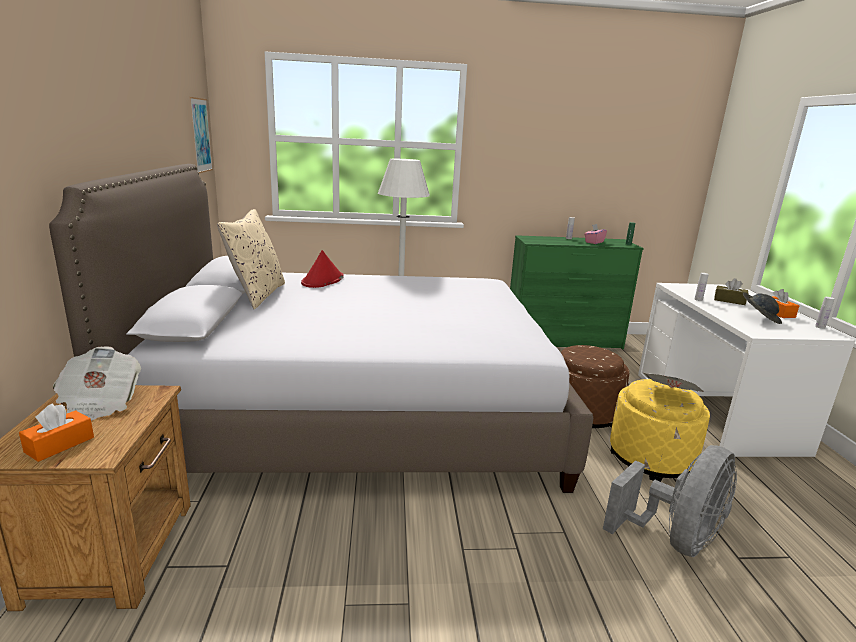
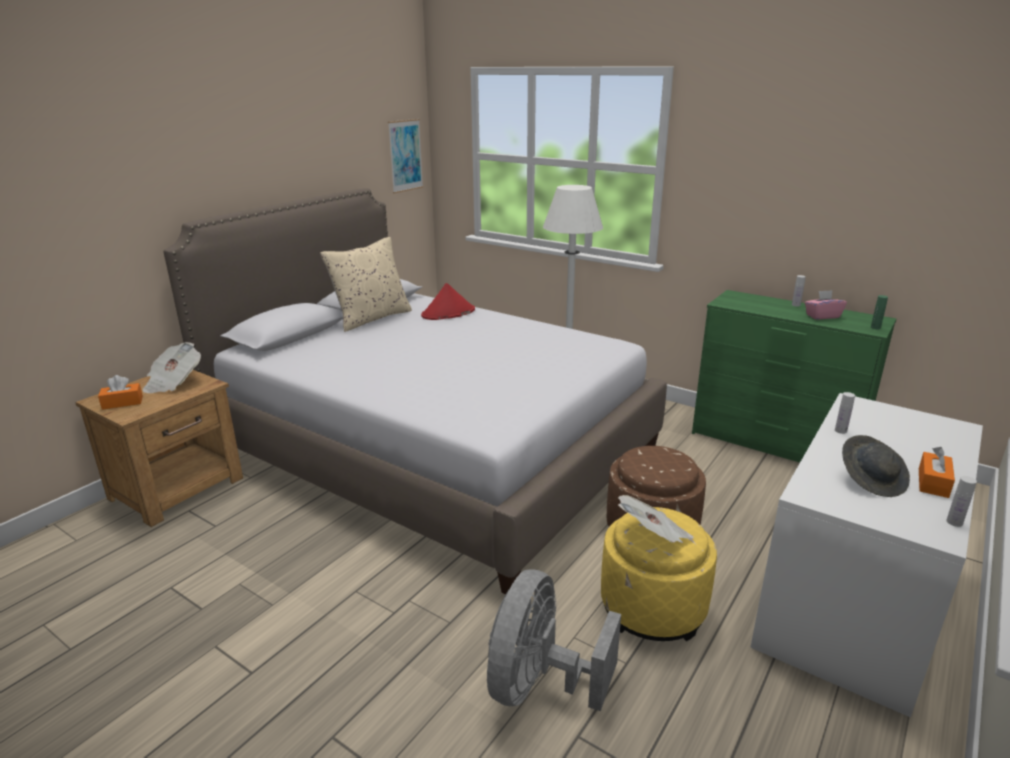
camera: 40 degrees right, 5 degrees up
(674, 539) = (540, 684): grey fan -> grey fan turned 120 degrees clockwise
(729, 301) = (894, 445): brown tissue box -> none

